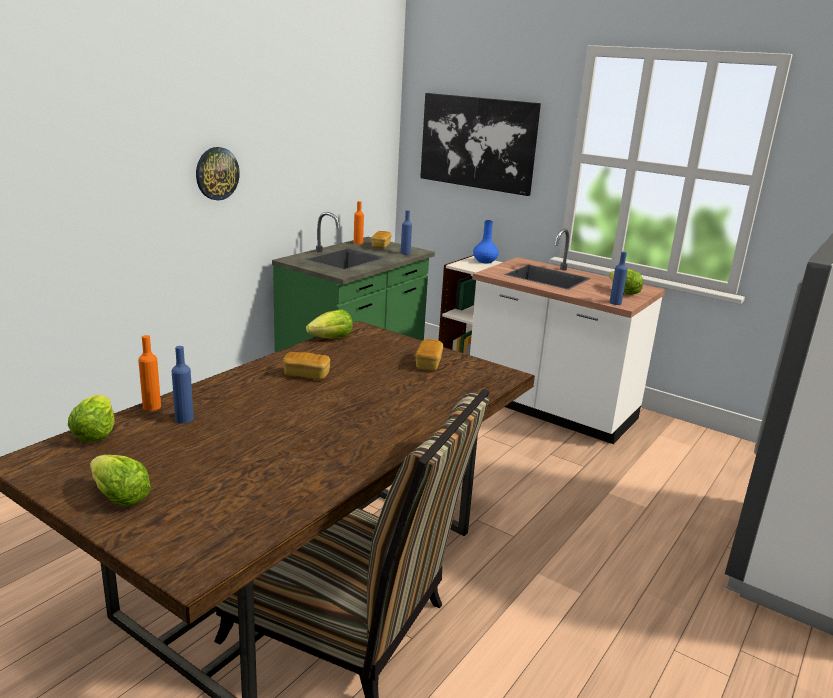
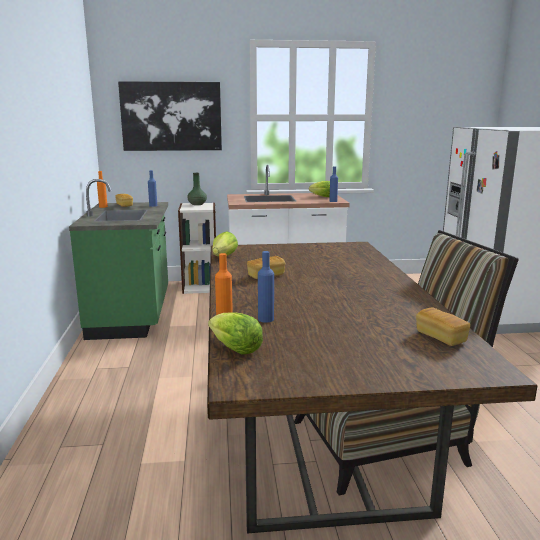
camera: 40 degrees left, 5 degrees down
(120, 498) = (359, 367): lettuce -> none
(216, 173) = (34, 145): wall clock -> none
(428, 364) = (311, 251): bread -> bread (440, 337)
(484, 261) = (197, 204): blue vase -> green vase

